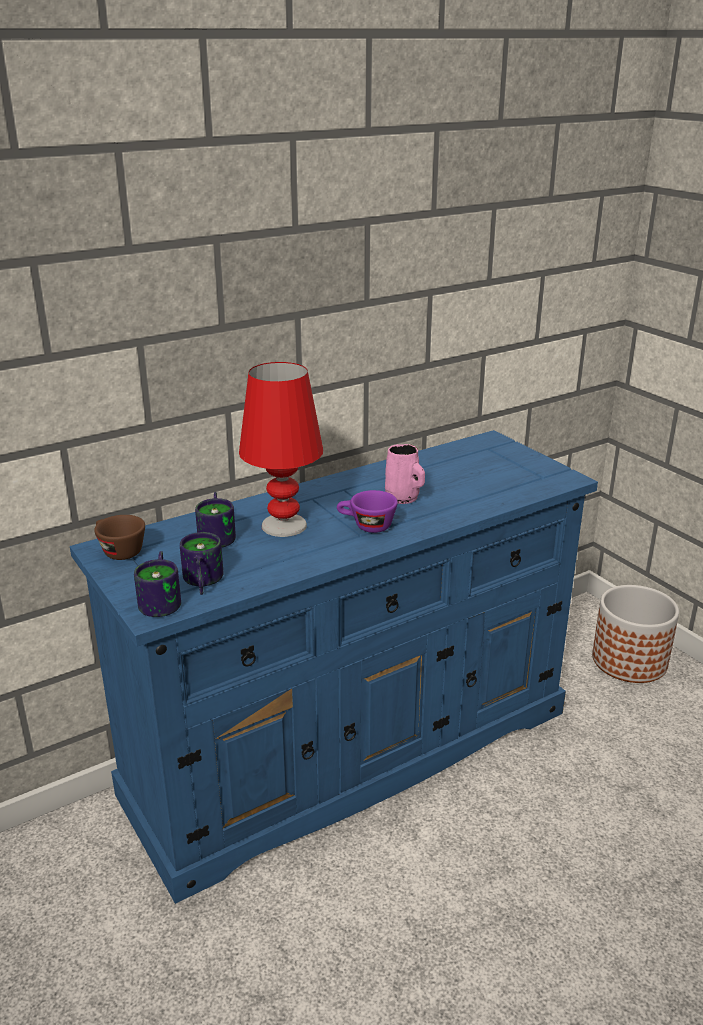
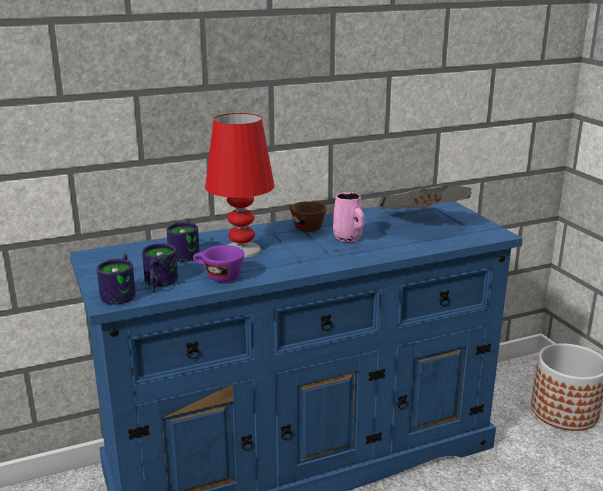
camera: 10 degrees right, 5 degrees down
(118, 551) = (104, 258): brown cup -> brown cup (304, 227)
(366, 526) = (309, 255): purple cup -> purple cup (218, 276)
(480, 470) = (422, 223): none -> newspaper

